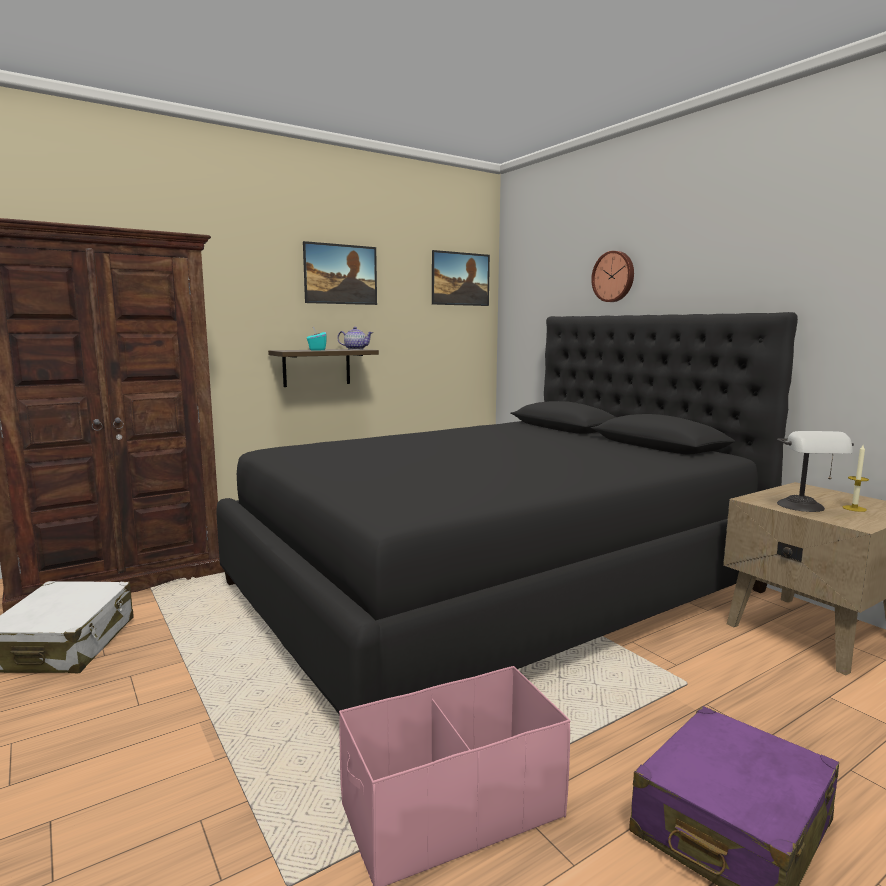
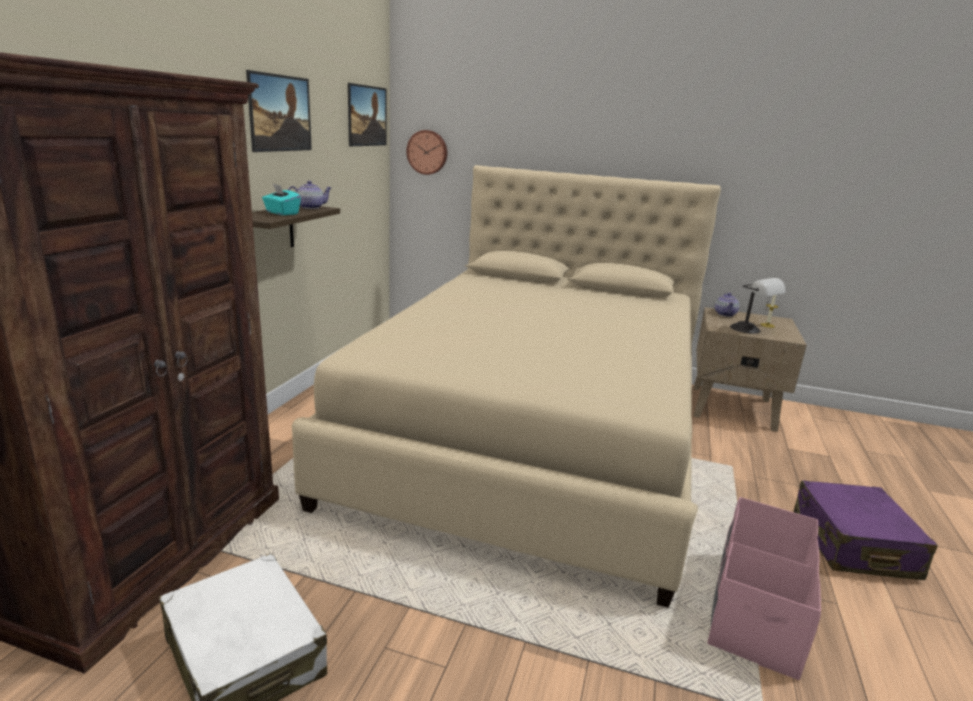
camera: 40 degrees left, 10 degrees up
(494, 587) = (535, 433): black bed -> beige bed
(614, 276) = (544, 133): wall clock -> wall clock (427, 152)
(809, 491) = (725, 314): none -> teapot

